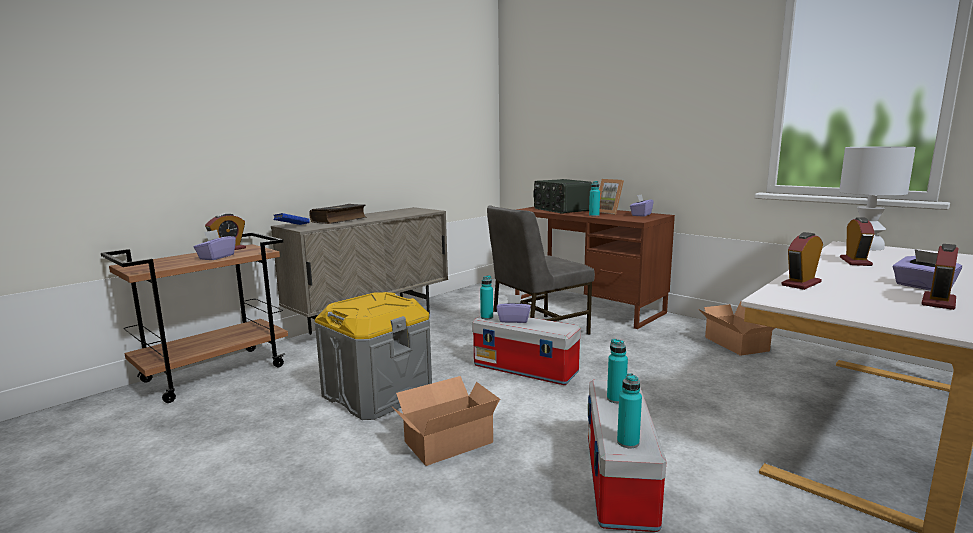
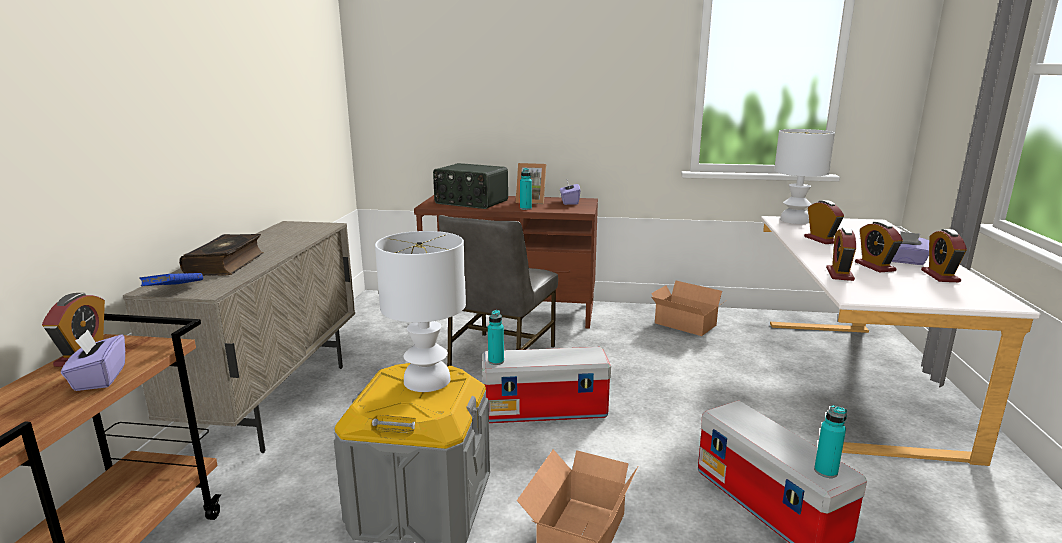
camera: 35 degrees left, 5 degrees up
(387, 301) = (427, 380): none -> white table lamp
(514, 320) = (530, 357): purple tissue box -> none
(616, 399) = (753, 427): turquoise bottle -> none
(865, 285) = (874, 266): none -> alarm clock

